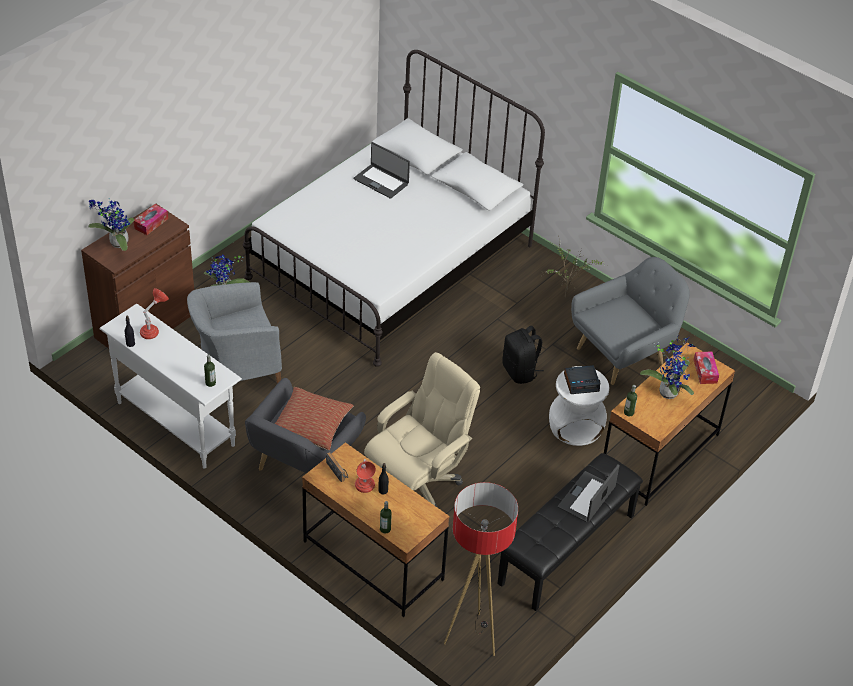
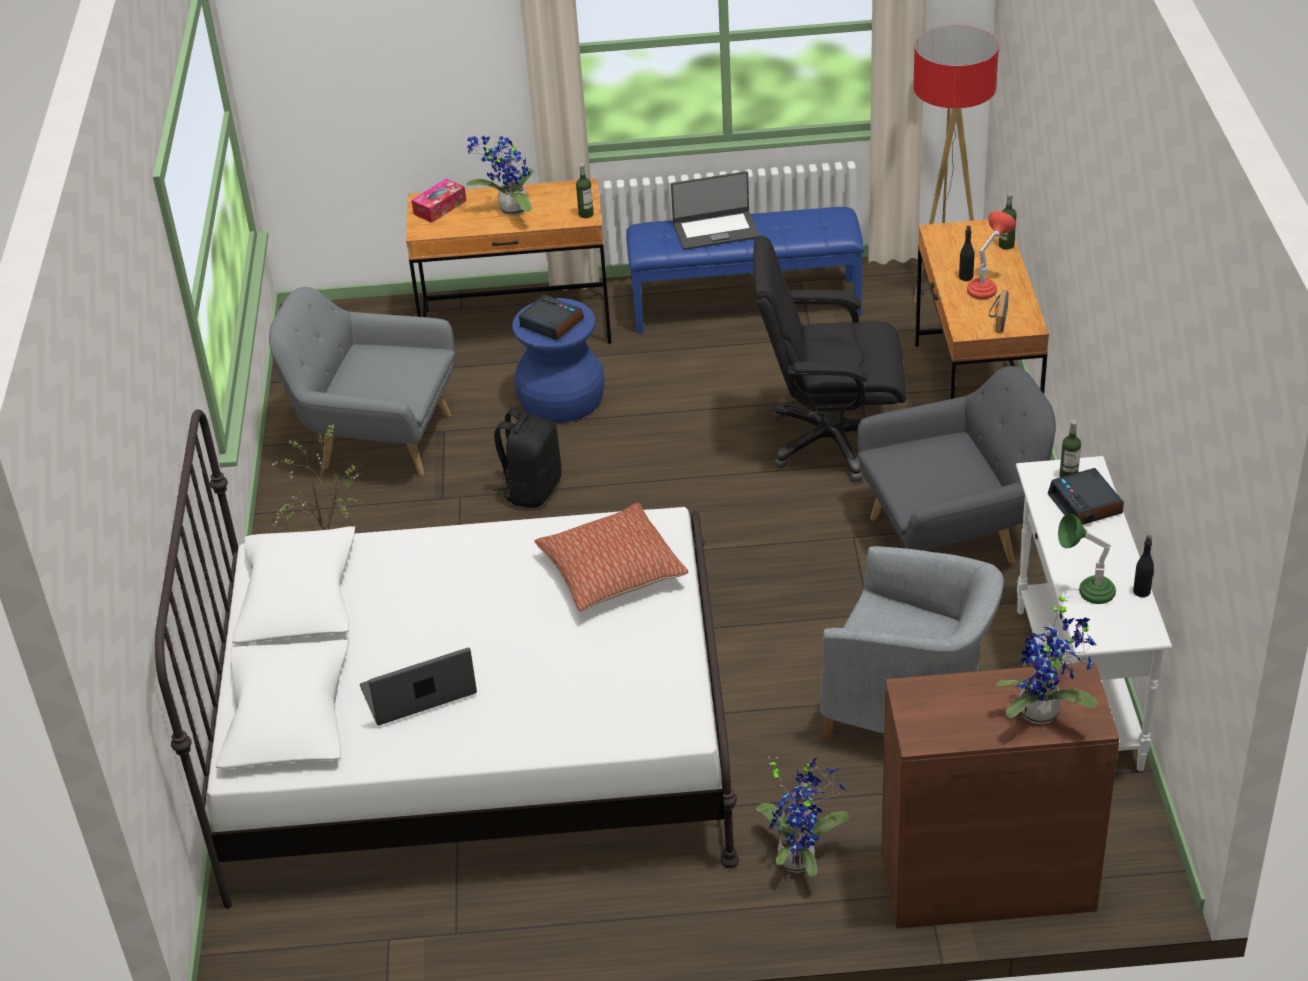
camera: 130 degrees left, 5 degrees down
(151, 223) = (948, 718): tissue box -> none
(154, 330) = (1086, 592): red table lamp -> green table lamp
(189, 372) = (1086, 505): none -> alarm clock
(311, 425) = (939, 459): pillow -> pillow (611, 572)
(381, 181) = (419, 692): laptop -> laptop turned 105 degrees counterclockwise
(417, 486) = (830, 440): beige office chair -> black office chair
(567, 549) = (746, 304): black bench -> blue bench
(576, 426) = (560, 399): white stool -> blue stool

